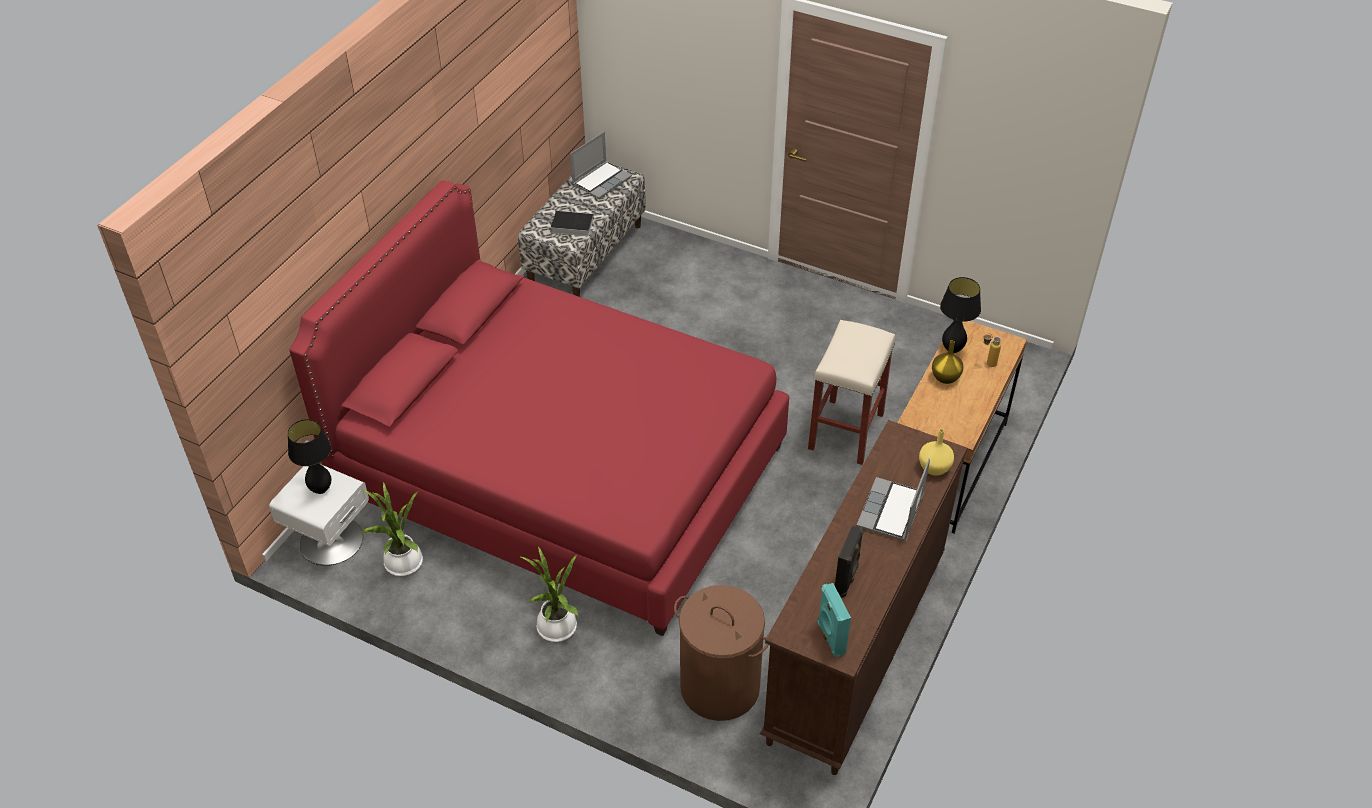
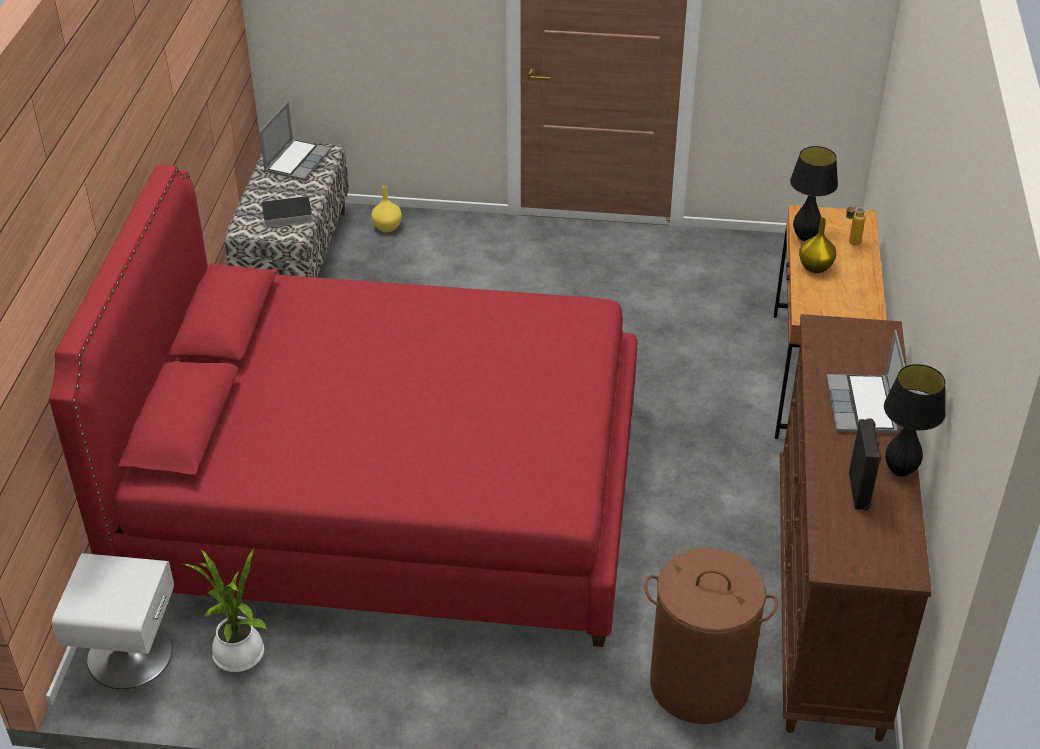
camera: 20 degrees left, 5 degrees down
(321, 489) = (115, 583): black table lamp -> black table lamp (900, 470)
(556, 630) = (472, 677): potted plant -> none
(830, 638) = (880, 558): turquoise speaker -> none
(846, 430) = (690, 369): beige stool -> none
(935, 468) = (881, 350): yellow vase -> yellow vase (388, 227)

